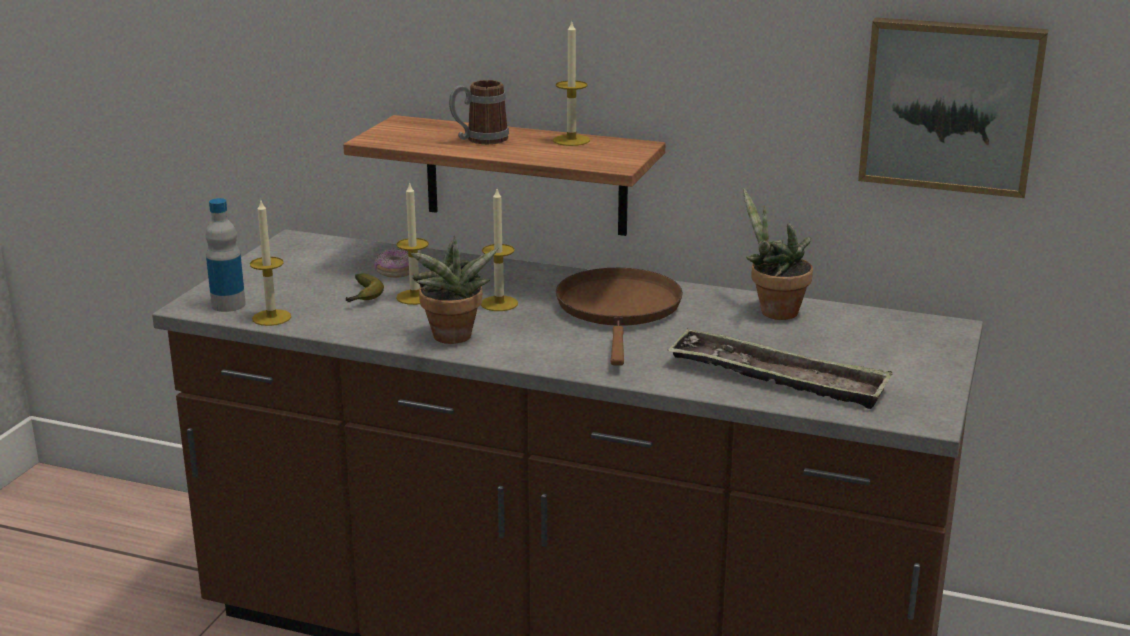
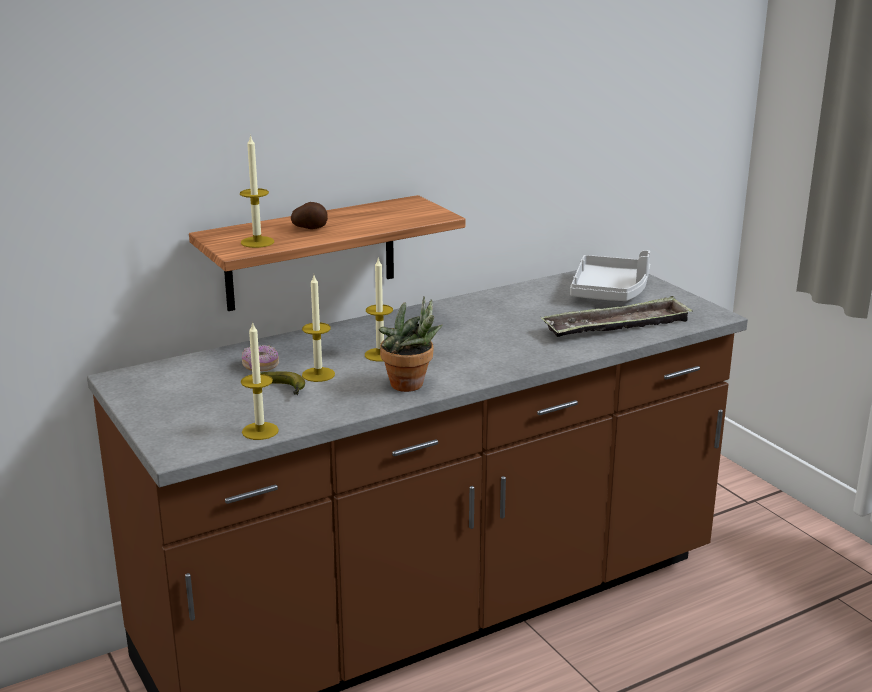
camera: 50 degrees left, 0 degrees up
(228, 305) = (203, 439): bottle -> none
(479, 140) = (310, 228): mug -> potato
(571, 140) = (366, 210): candle -> candle (257, 242)
(619, 309) = (454, 328): brown frying pan -> none
(773, 311) = (527, 294): potted plant -> none
(871, 344) = (610, 291): none -> grey tray
(950, 105) = (592, 121): picture -> none

